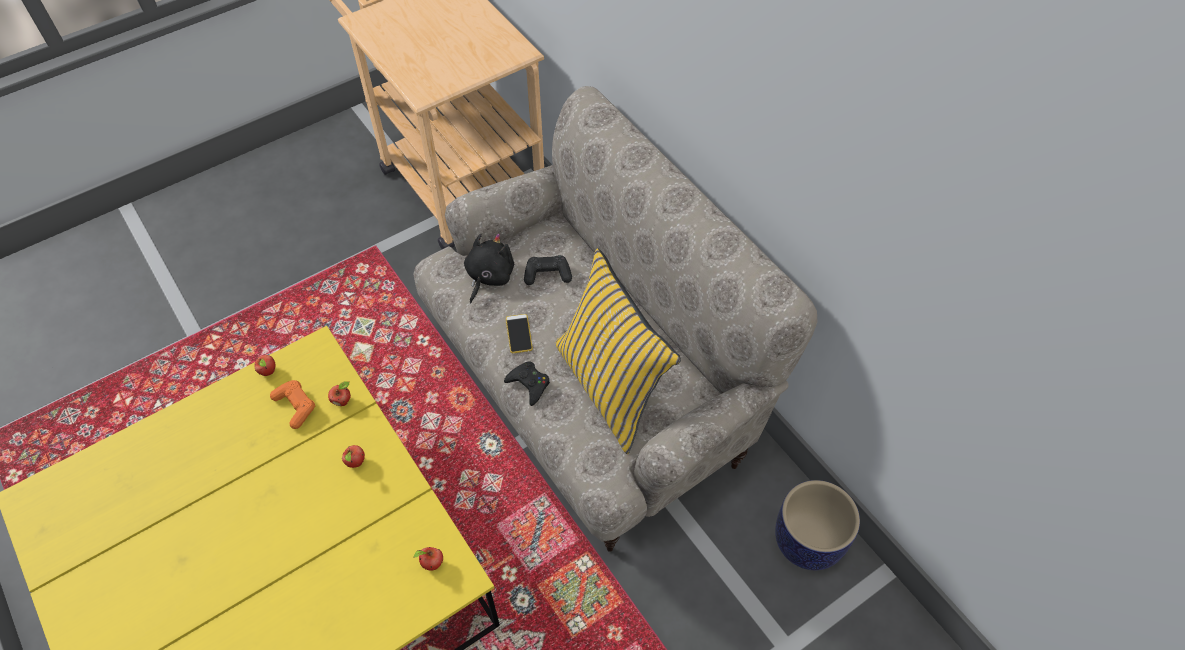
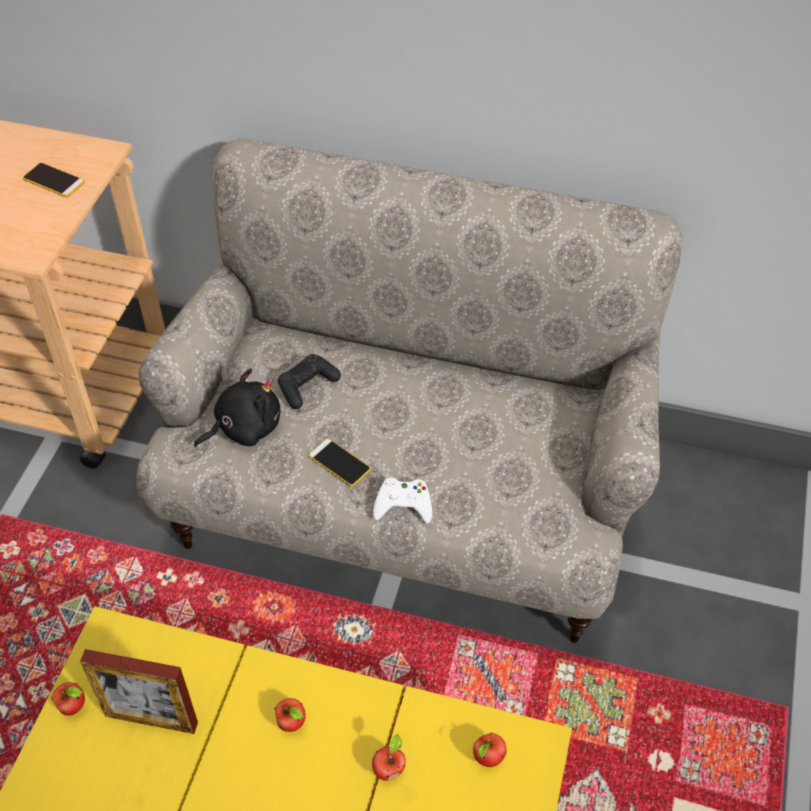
camera: 40 degrees left, 5 degrees down
(295, 406) = (151, 719): orange game controller -> picture frame
(343, 401) = (205, 671): apple -> apple (389, 769)
(478, 56) = (54, 181): none -> phone
(488, 276) = (244, 428): black plush toy -> black plush toy turned 75 degrees clockwise
(529, 384) = (403, 504): black game controller -> white game controller
(611, 387) = (487, 450): yellow pillow -> none
(808, 542) = (734, 498): planter -> none

